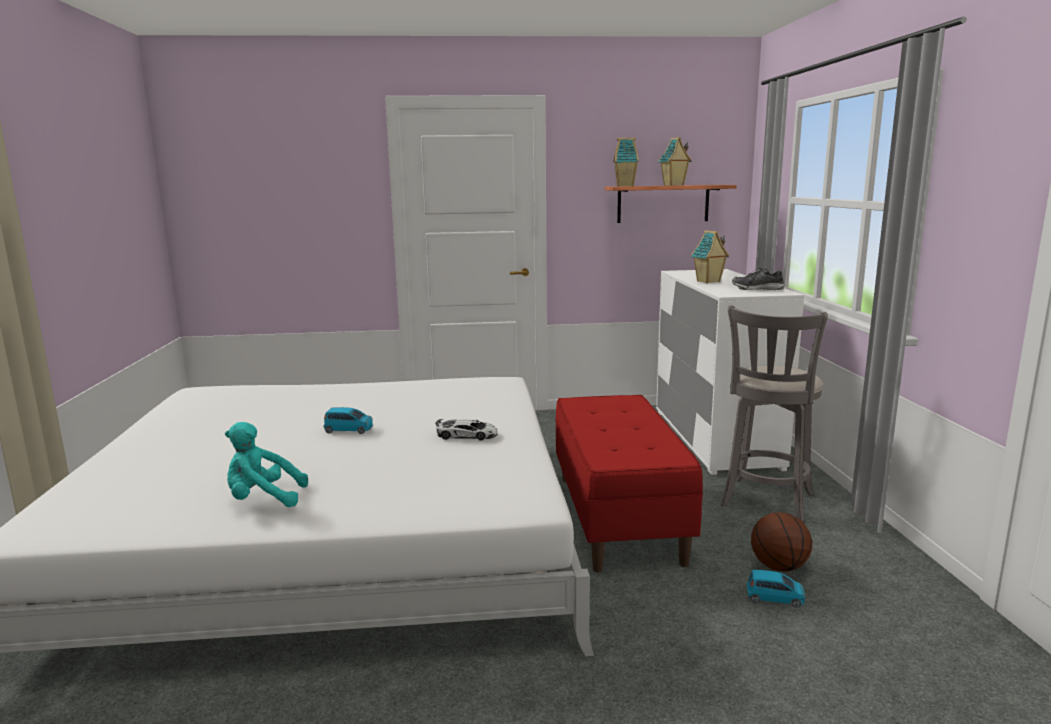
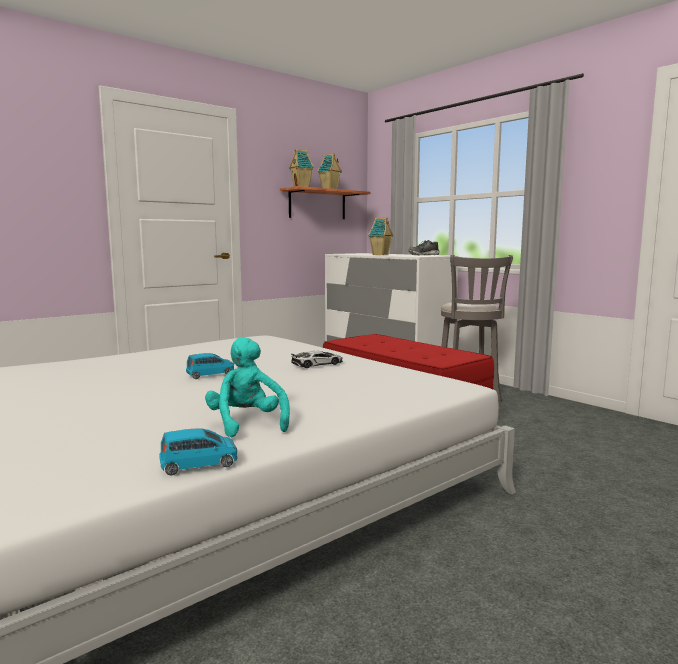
camera: 35 degrees left, 5 degrees down
(263, 499) = (247, 424): turquoise plush toy -> turquoise plush toy turned 105 degrees clockwise
(775, 598) = (550, 437): blue toy car -> blue toy car (199, 464)
(779, 567) = (527, 423): basketball -> none

